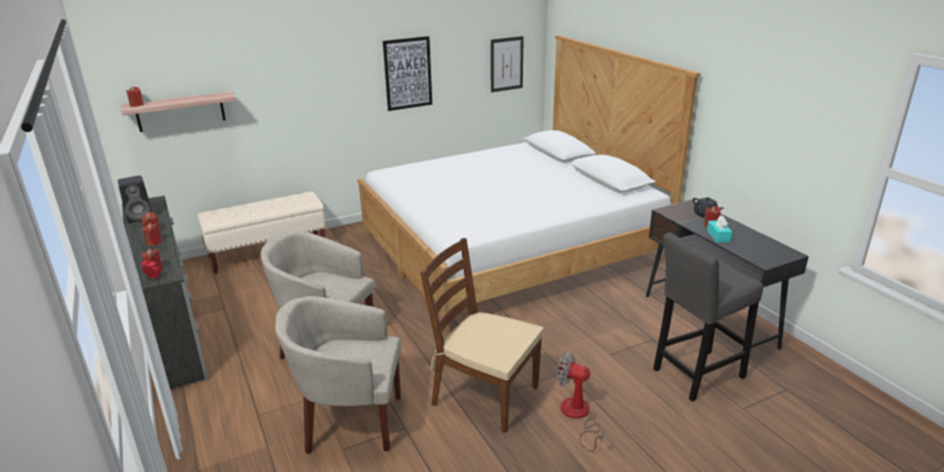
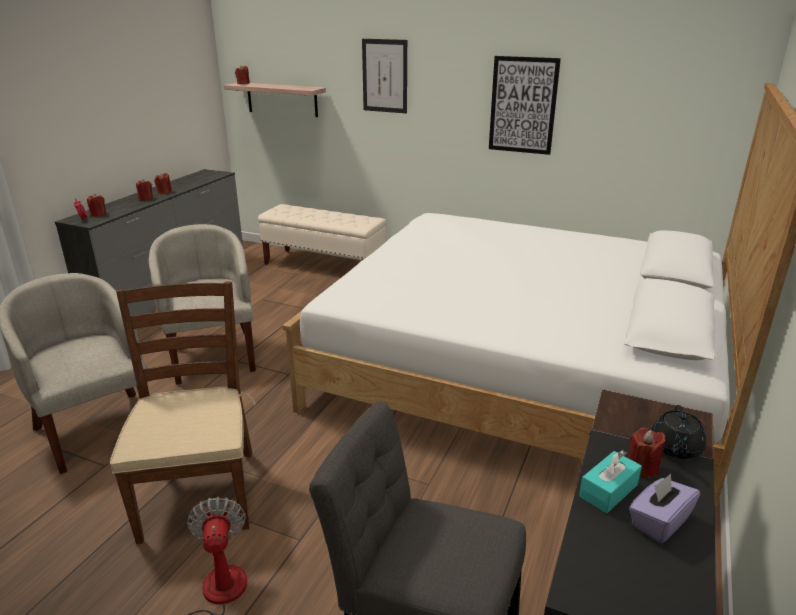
camera: 50 degrees right, 0 degrees up
(141, 216) = (187, 180): black speaker -> none
(506, 64) = (684, 121): picture -> picture (385, 76)
(742, 235) = (659, 522): none -> purple tissue box

